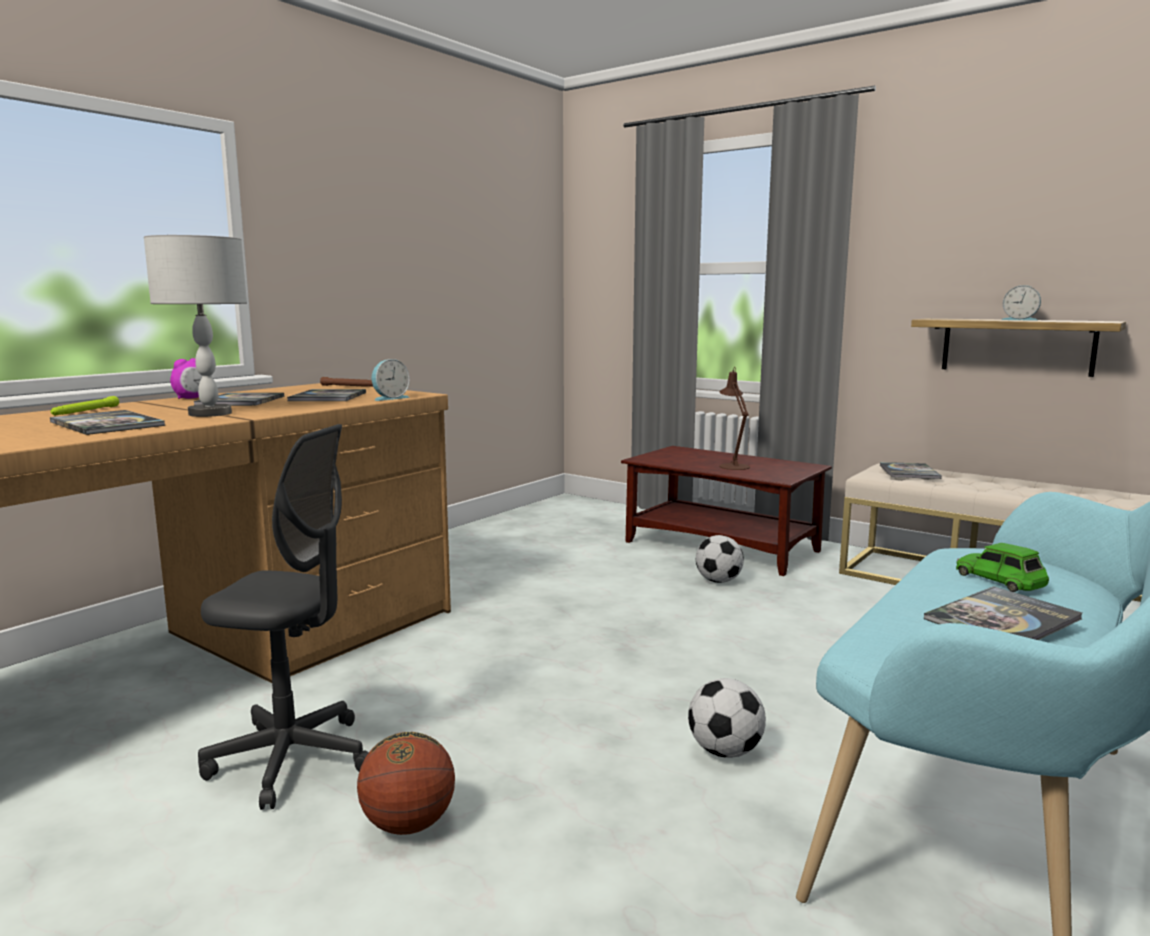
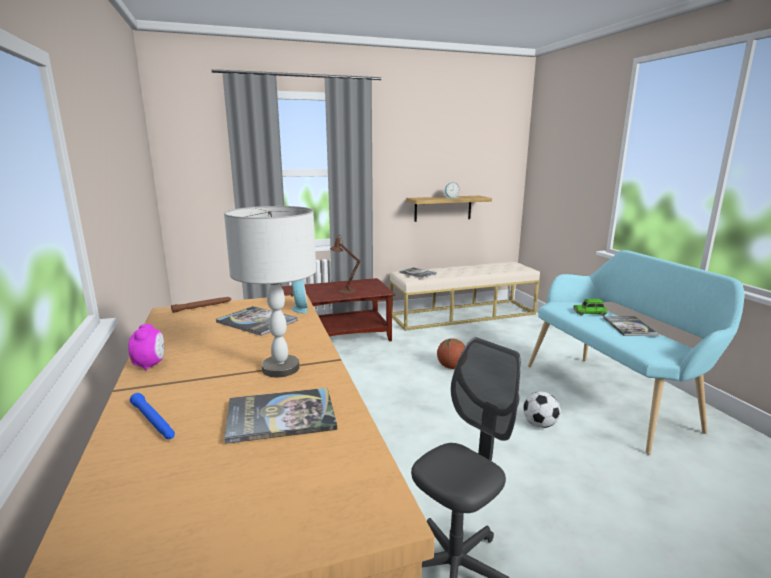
camera: 55 degrees left, 5 degrees up
(85, 411) = (153, 421): green flashlight -> blue flashlight
(241, 401) = (219, 349): book -> none
(408, 824) = (554, 539): basketball -> basketball (451, 367)
(718, 581) = (377, 355): football -> none

